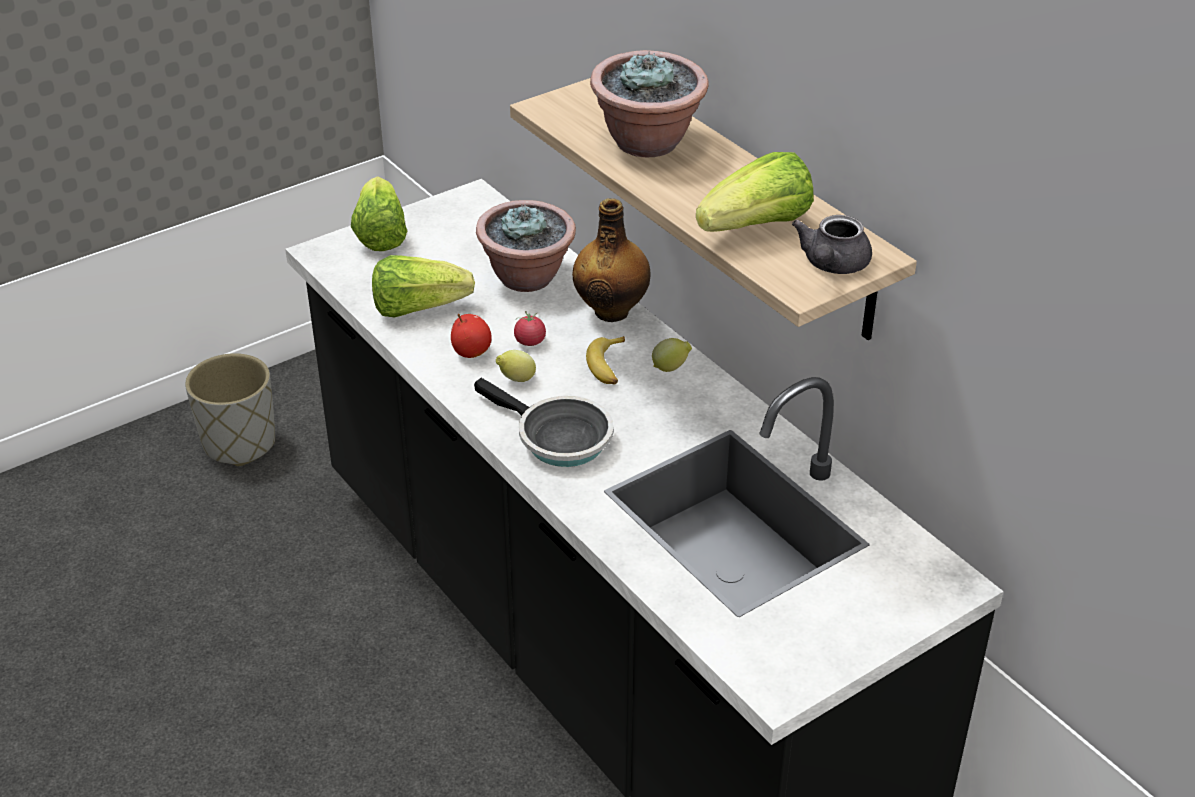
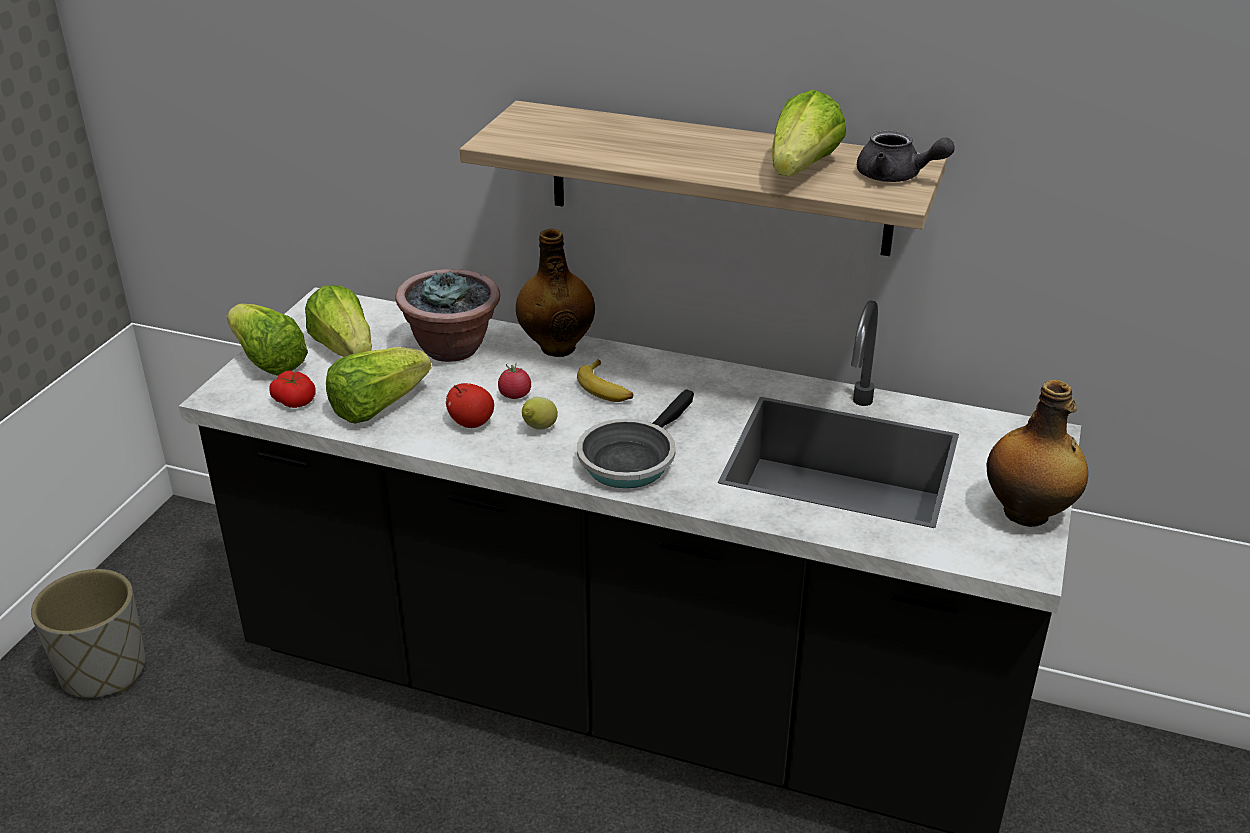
camera: 35 degrees left, 5 degrees down
(366, 277) = (294, 400): none -> tomato
(445, 246) = (345, 349): none -> lettuce
(557, 438) = (630, 459): frying pan -> frying pan turned 120 degrees clockwise
(648, 143) = (624, 141): potted plant -> none
(671, 368) = (659, 371): lemon -> none
(831, 265) = (896, 177): grey teapot -> grey teapot turned 45 degrees counterclockwise
(837, 646) = (1028, 514): none -> bottle

